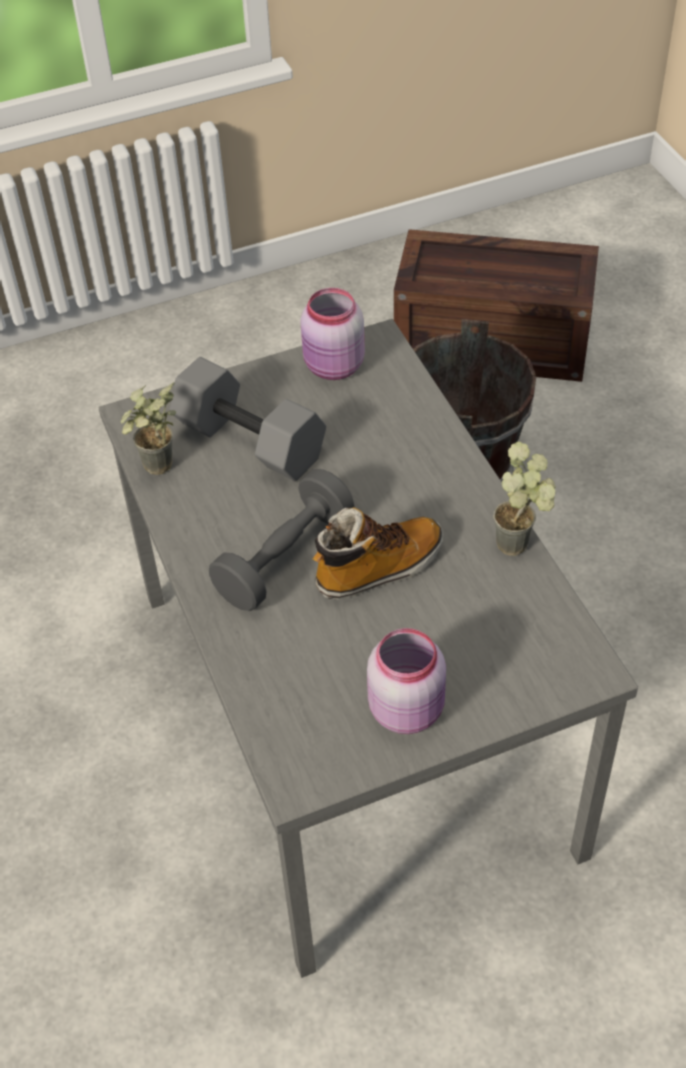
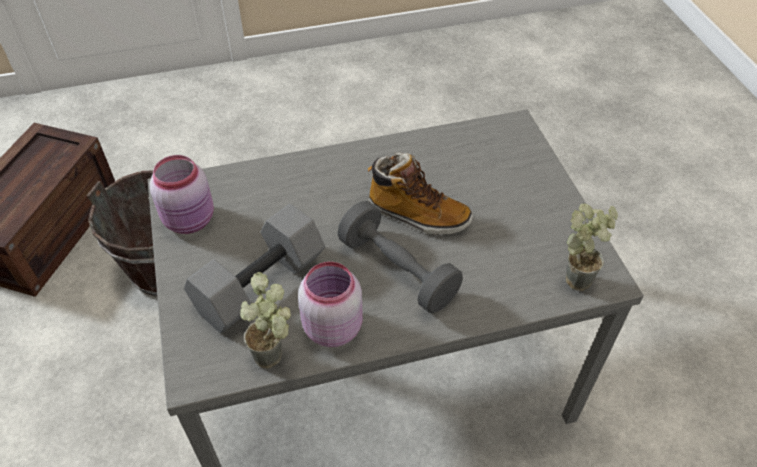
camera: 85 degrees left, 0 degrees up
(379, 568) = (417, 215): boot -> boot turned 135 degrees clockwise
(408, 708) = (544, 213): pink jar -> pink jar (331, 326)
(522, 545) = (408, 140): potted plant -> potted plant (578, 275)

